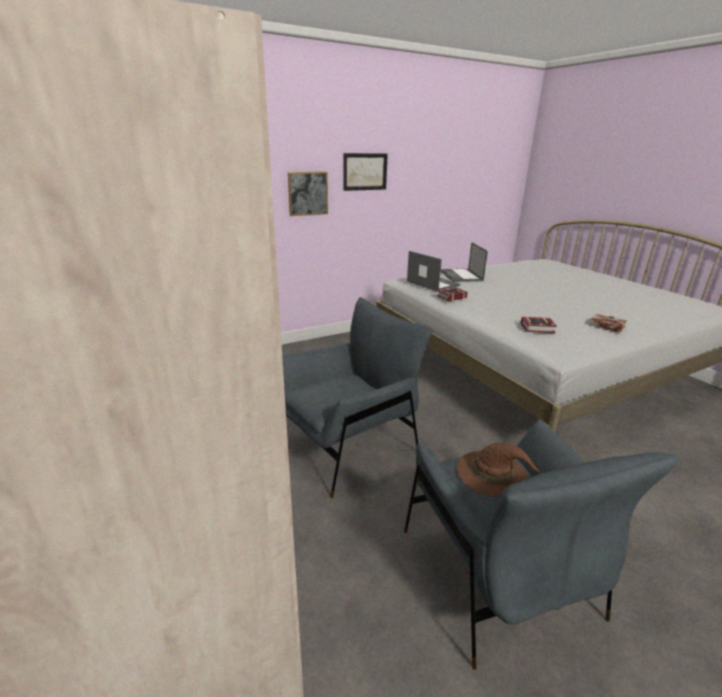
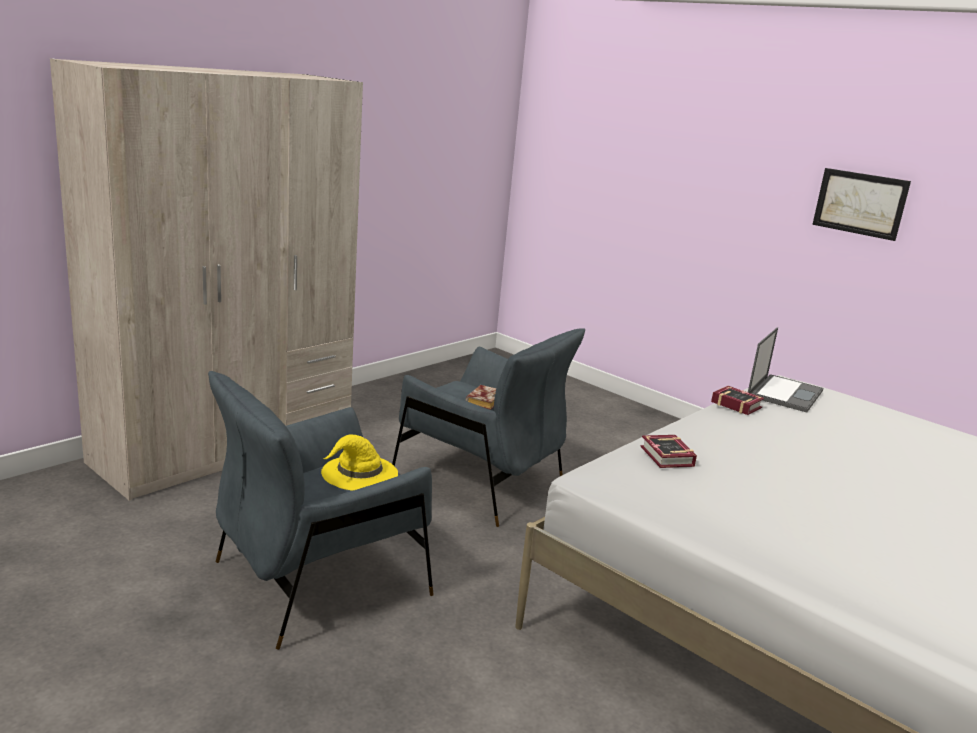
camera: 70 degrees right, 5 degrees down
(308, 193) = (755, 215): picture -> none
(461, 276) = (871, 416): laptop -> none
(492, 473) = (359, 473): brown hat -> yellow hat
(605, 326) = (754, 519): book -> book (484, 400)

